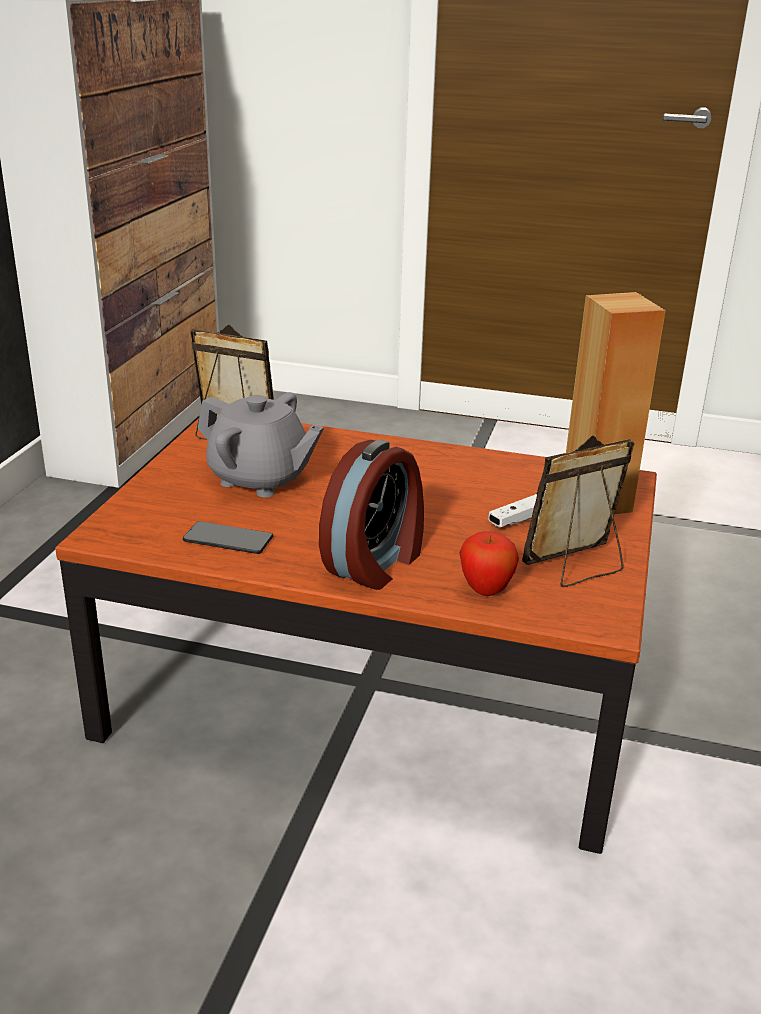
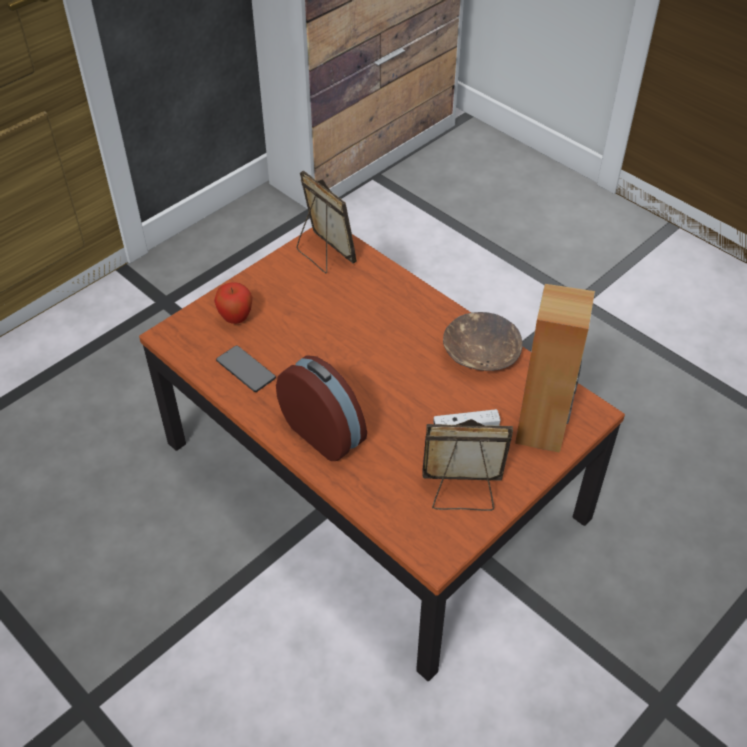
camera: 30 degrees right, 20 degrees up
(260, 479) = (309, 313): grey teapot -> none
(376, 563) = (325, 432): alarm clock -> alarm clock turned 105 degrees counterclockwise
(476, 465) = (480, 353): none -> brown bowl
(485, 590) = (378, 489): apple -> apple (236, 318)

